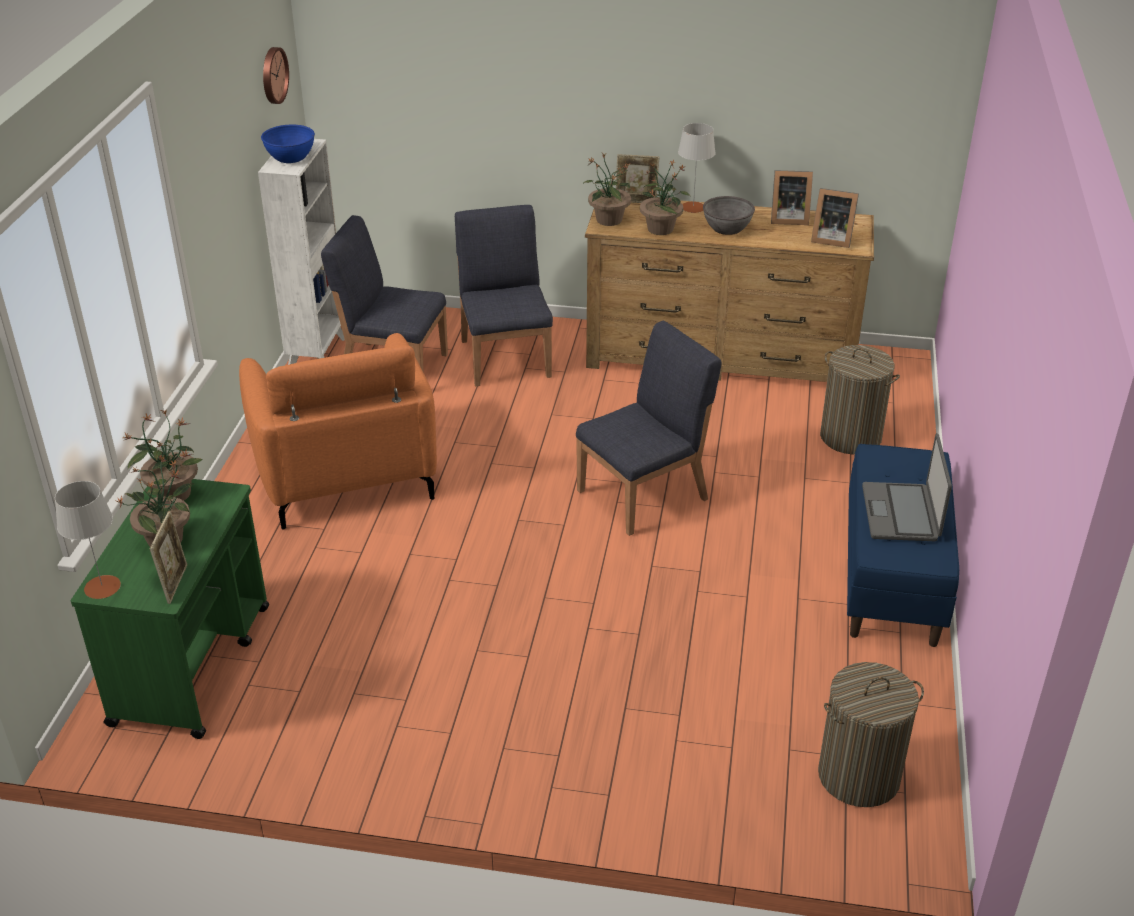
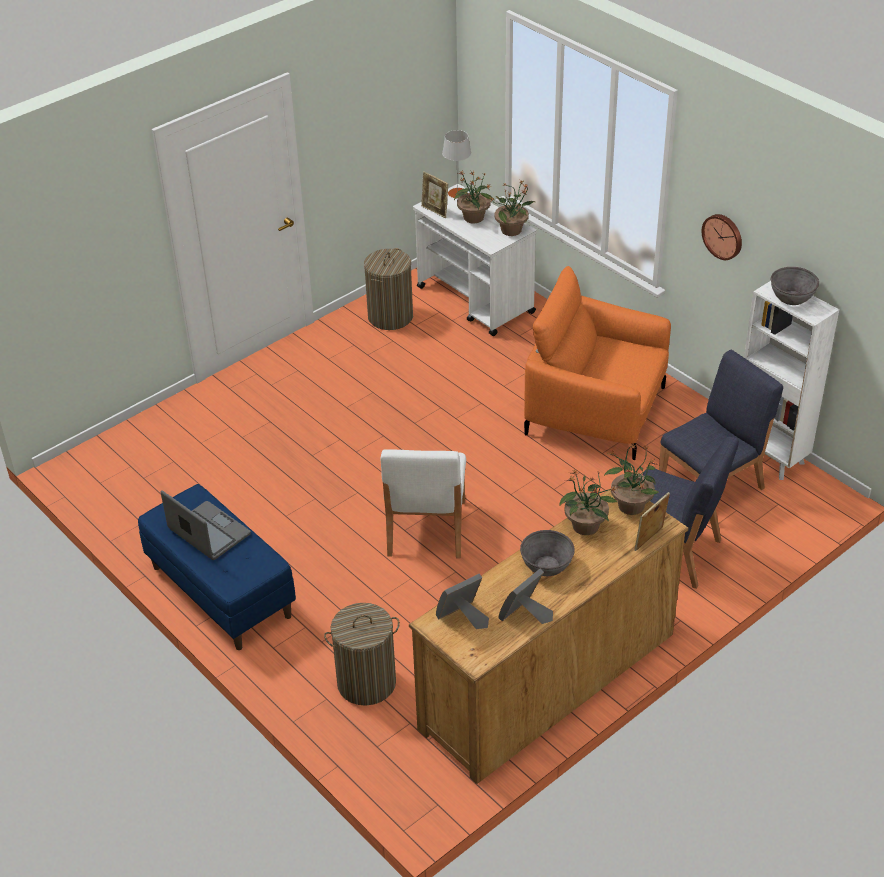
camera: 130 degrees right, 5 degrees up
(192, 663) = (476, 300): green cart -> white cart
(273, 75) = (851, 258): wall clock -> wall clock (723, 236)
(290, 157) = (792, 297): blue bowl -> grey bowl
(644, 494) = (426, 529): blue chair -> white chair
(693, 207) = (605, 569): grey table lamp -> none
(858, 776) = (128, 474): laundry basket -> laundry basket (390, 316)

